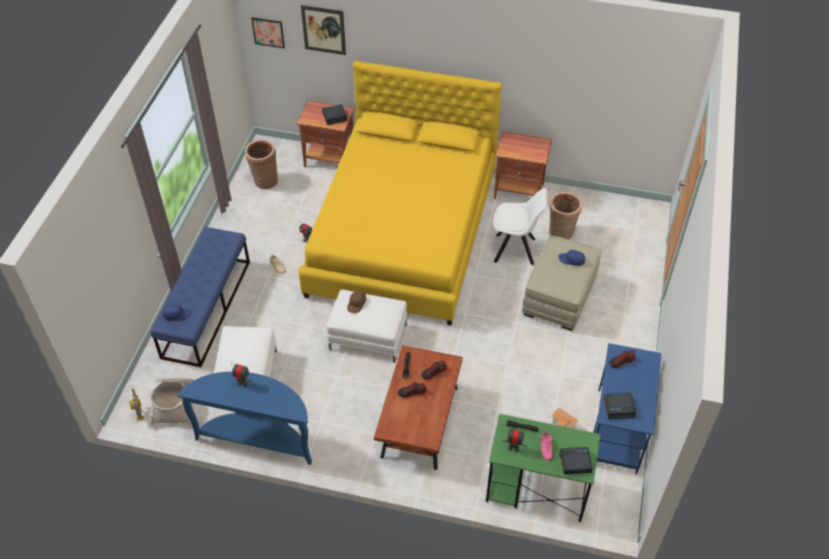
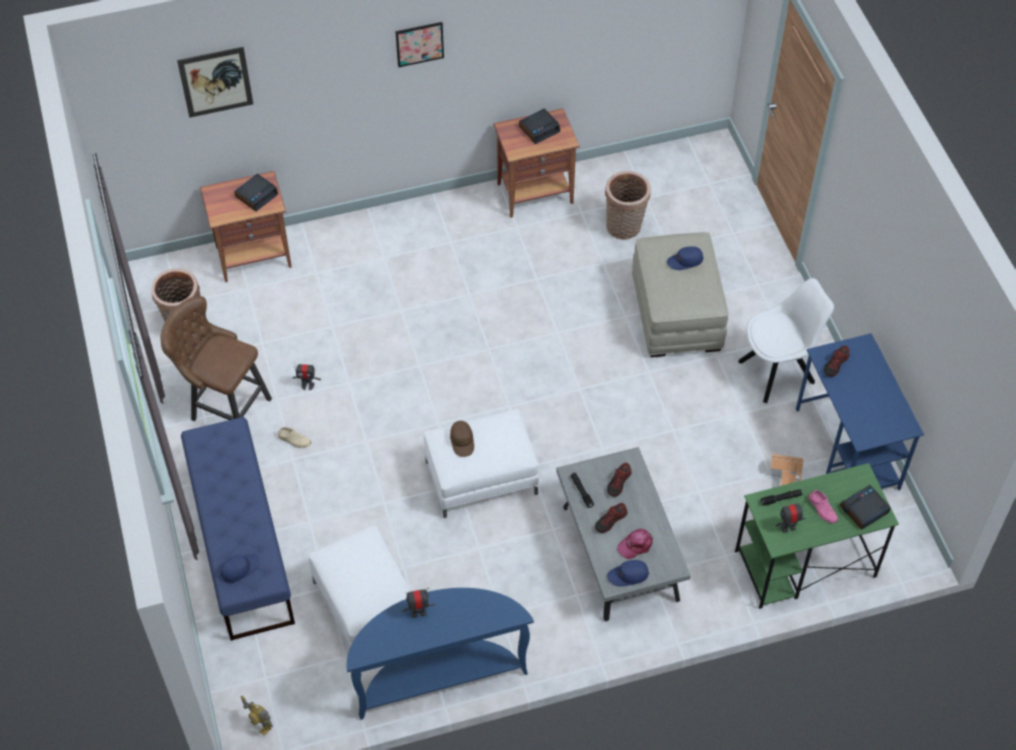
camera: 30 degrees left, 5 degrees up
(175, 403) = (296, 686): basket -> none
(253, 230) = (223, 405): none -> brown stool
(268, 32) = (128, 114): picture -> picture (419, 44)
(398, 430) = (628, 575): none -> blue cap
(403, 233) = (427, 317): yellow bed -> none
(417, 414) = (636, 545): none -> pink cap
(419, 422) = (619, 553): brown coffee table -> grey coffee table
(515, 250) = (584, 276): white chair -> white chair (777, 372)
(619, 407) = (868, 421): alarm clock -> alarm clock (539, 129)

